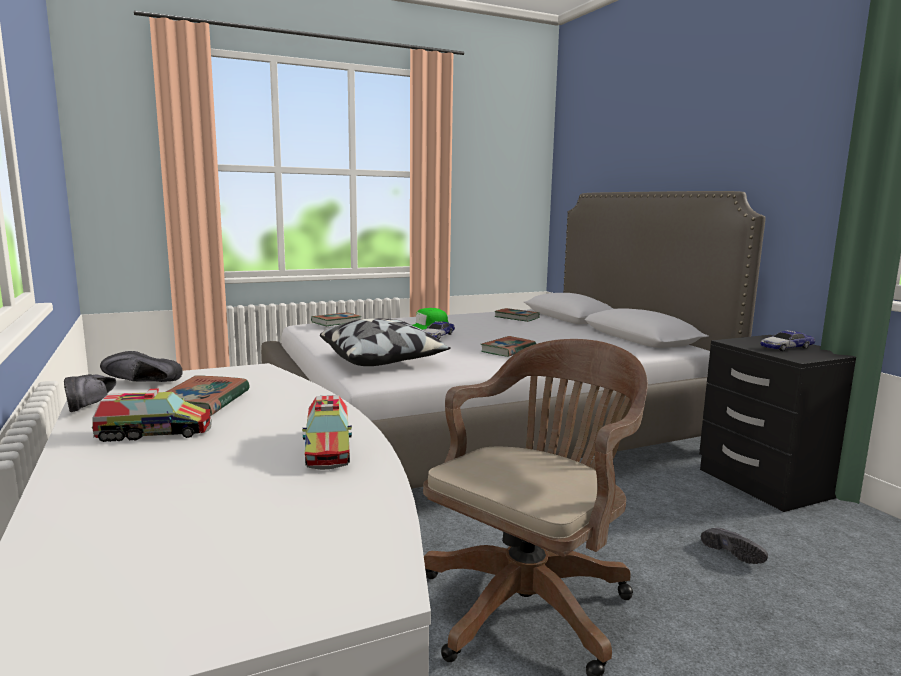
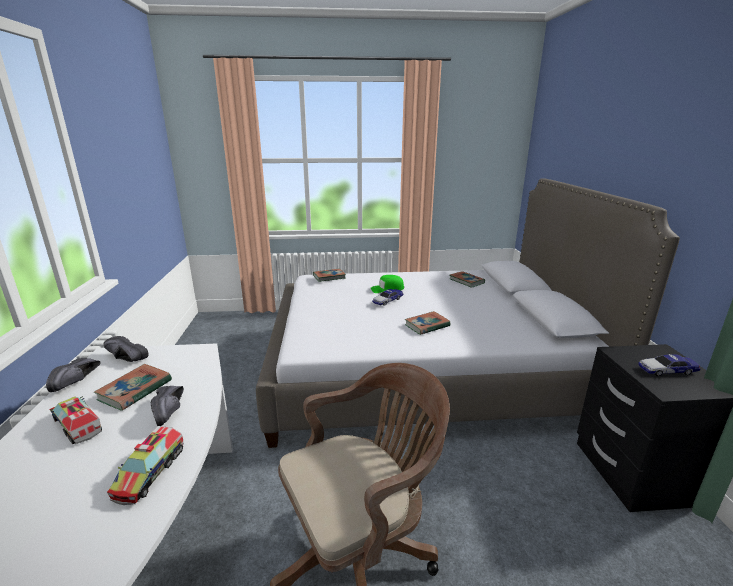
camera: 20 degrees right, 10 degrees up
(155, 433) = (77, 425): toy truck -> toy truck turned 150 degrees counterclockwise
(383, 360) = (327, 327): pillow -> none
(734, 553) = (554, 548): black shoe -> black shoe (171, 412)

